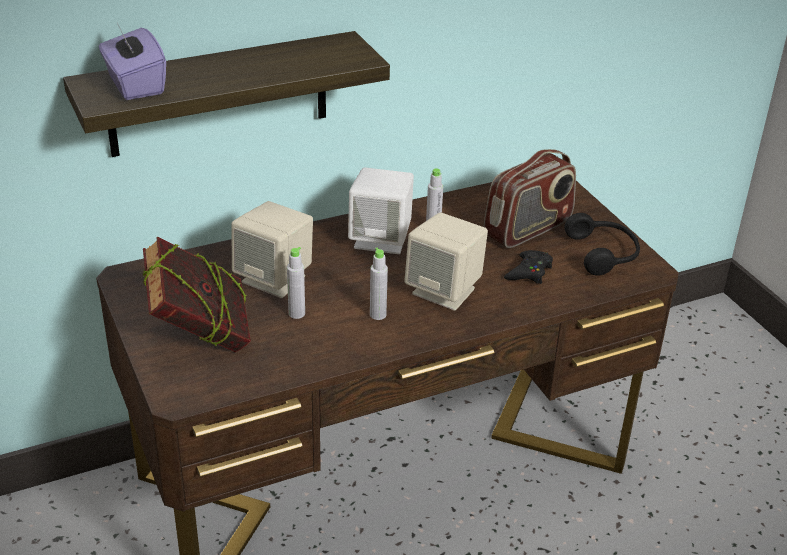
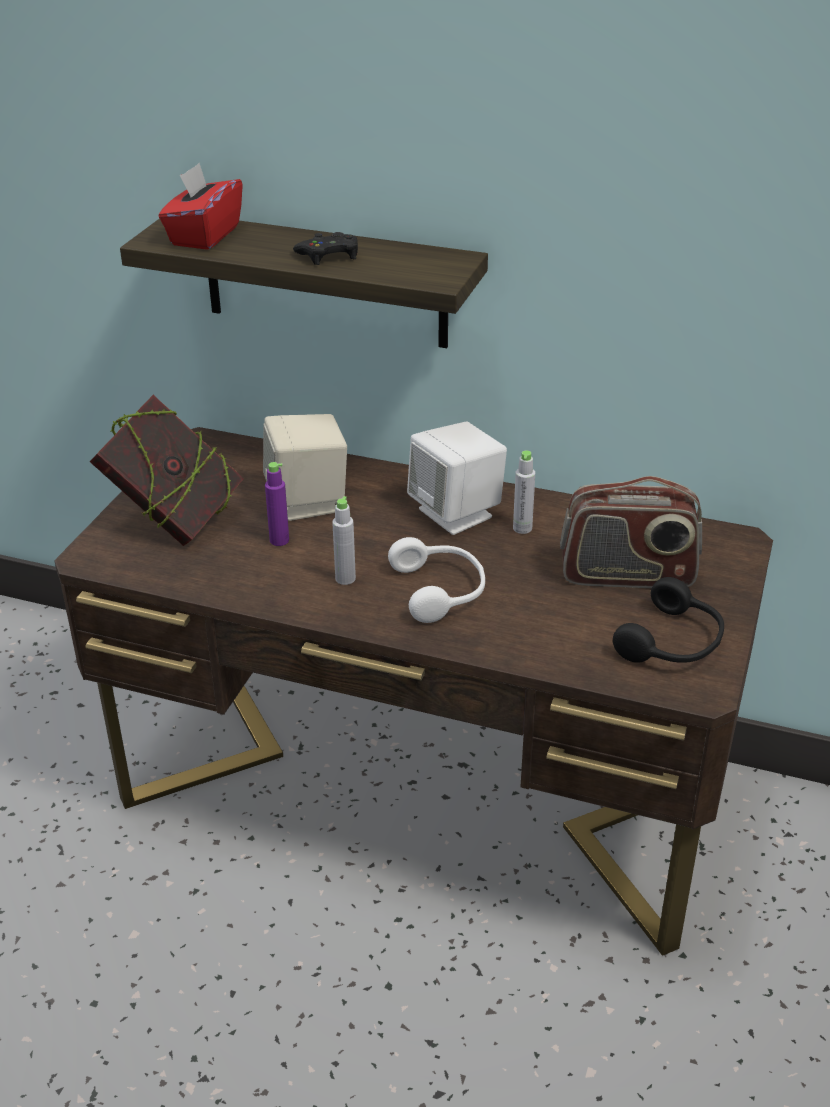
camera: 45 degrees right, 0 degrees up
(135, 85) = (204, 235): purple tissue box -> red tissue box
(296, 313) = (279, 540): grey bottle -> purple bottle
(444, 291) = (441, 590): beige speaker -> white headphones
(529, 272) = (557, 617): black game controller -> black game controller (329, 255)

